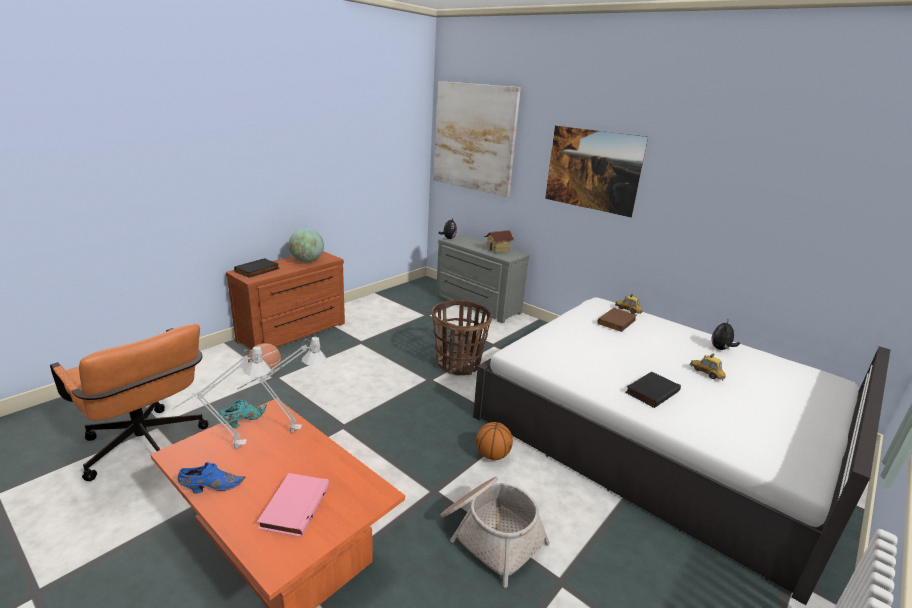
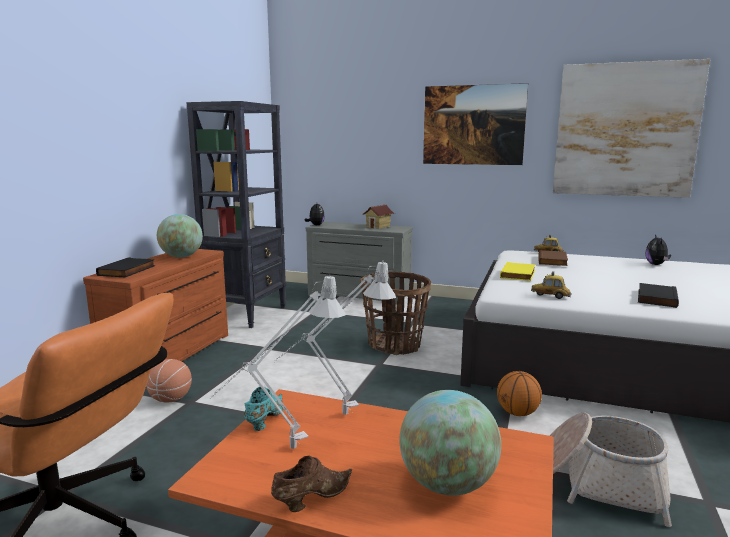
camera: 20 degrees left, 10 degrees down
(211, 487) = (311, 499): blue shoe -> brown shoe
(294, 506) = (447, 484): pink book -> globe
(374, 306) = (247, 314): none -> black bookcase
(474, 138) = (328, 113): picture -> picture (625, 130)
(562, 332) = (519, 274): none -> yellow book
(706, 374) = (674, 280): toy car -> toy car (550, 296)

